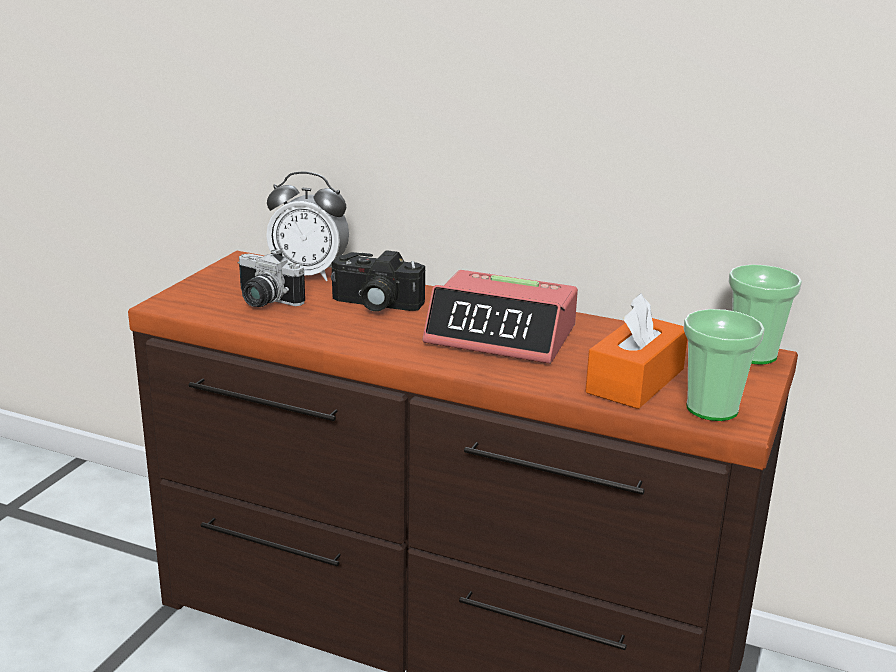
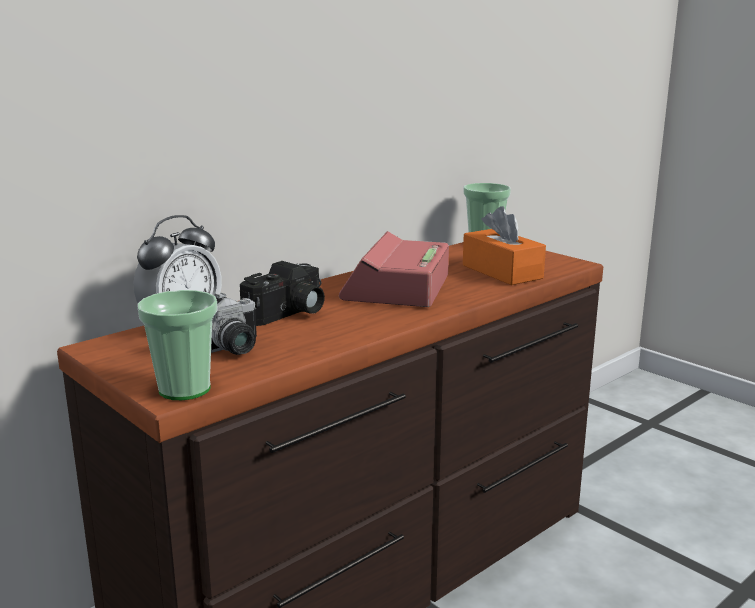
camera: 65 degrees left, 5 degrees down
(502, 335) = (396, 288): alarm clock -> alarm clock turned 150 degrees clockwise
(712, 409) = (552, 264): cup -> cup (184, 389)

